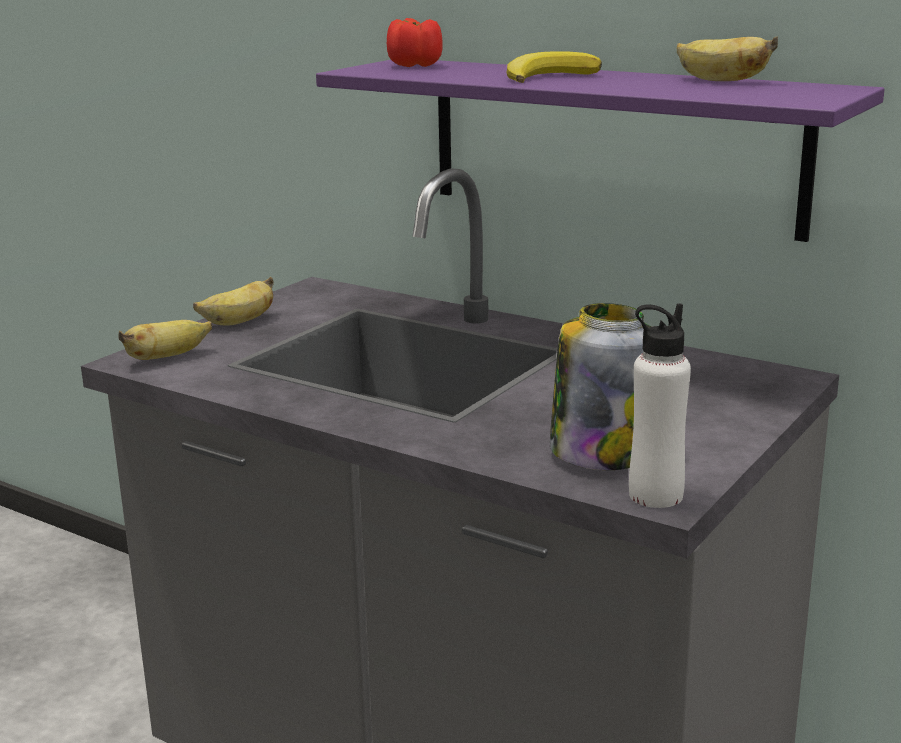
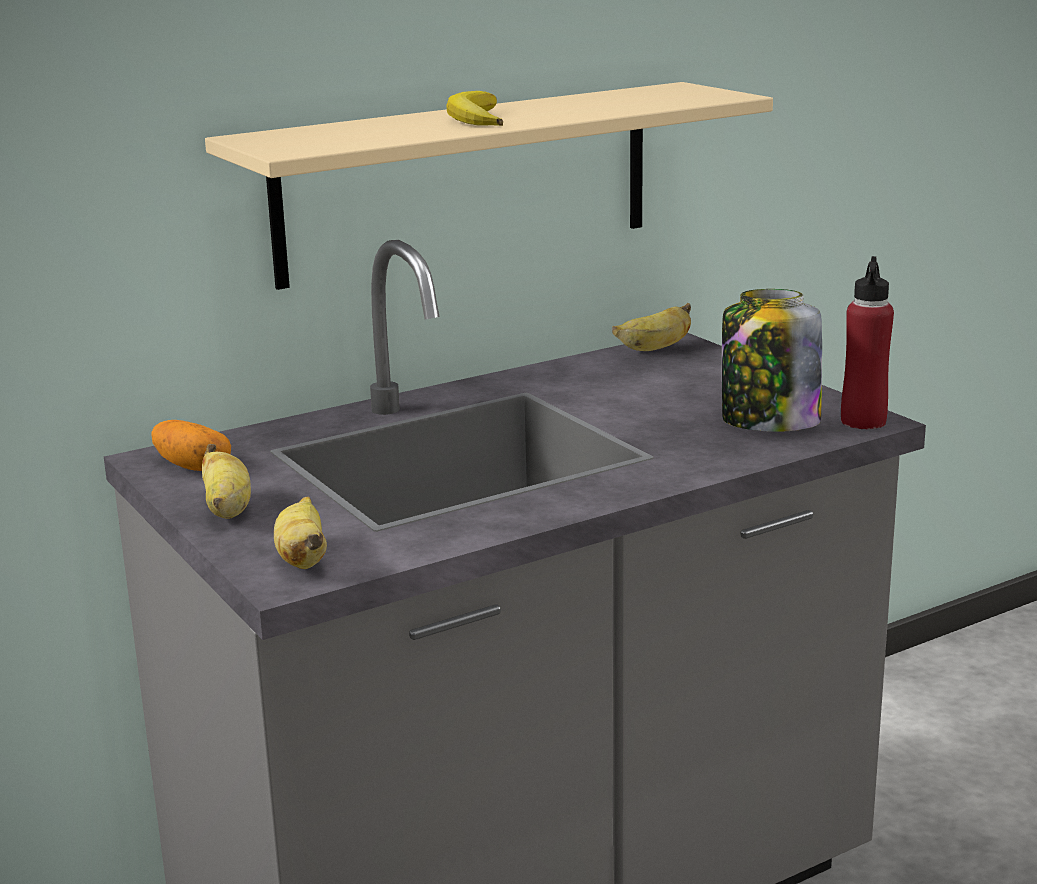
camera: 65 degrees left, 0 degrees up
(309, 298) = (194, 466): none -> potato
(415, 66) = (302, 137): tomato -> none
(611, 144) = (466, 182): purple shelf -> beige shelf
(655, 495) = (863, 421): white bottle -> red bottle
(719, 81) = (590, 97): banana -> banana (654, 348)

